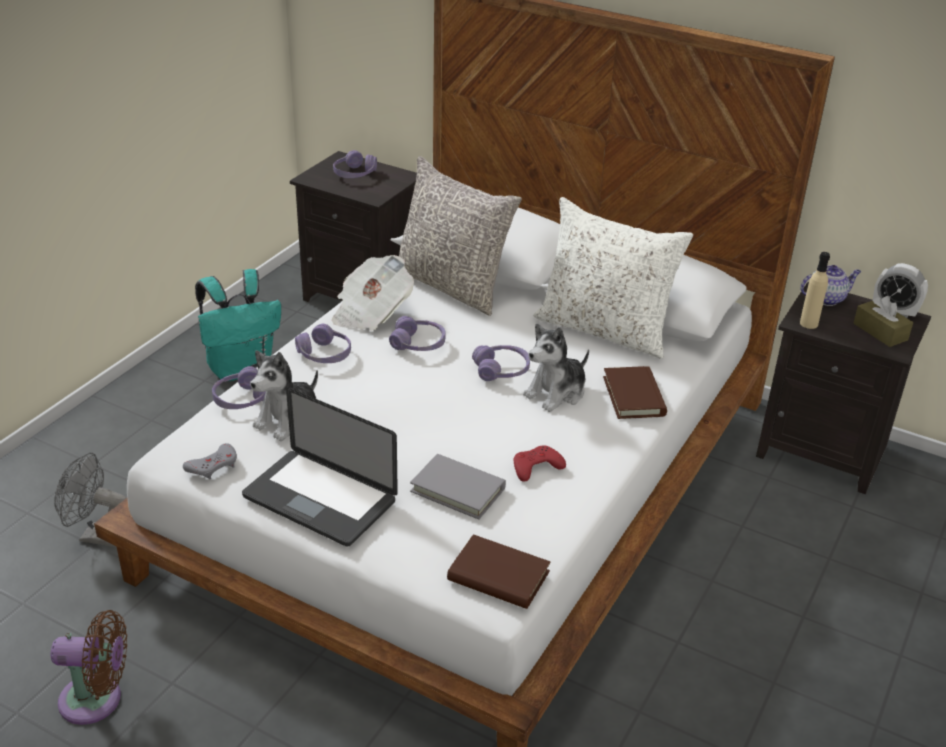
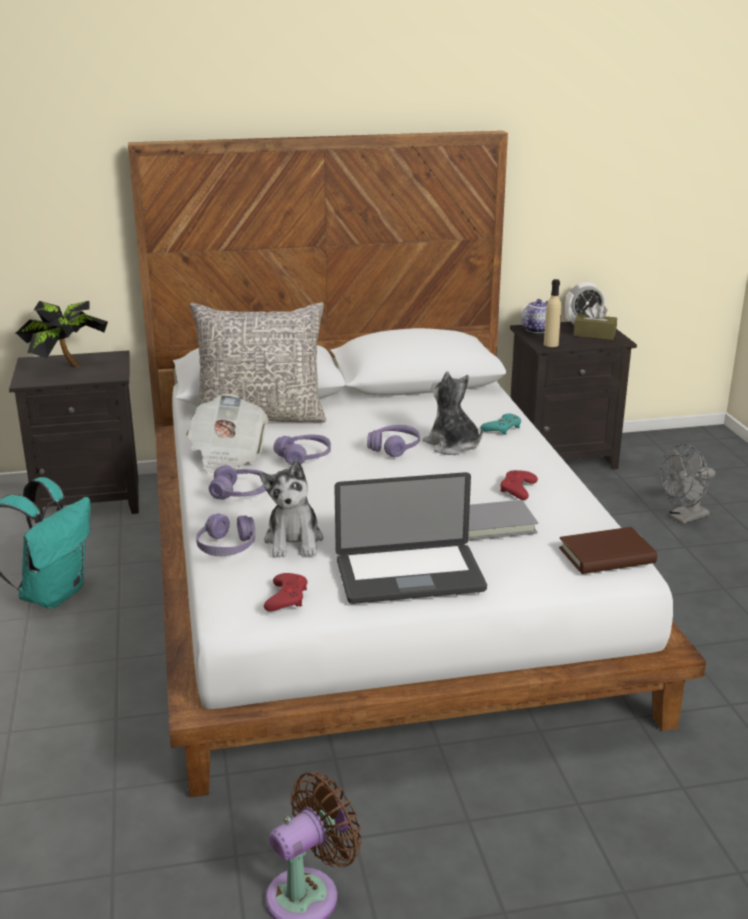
camera: 40 degrees left, 10 degrees down
(97, 536) = (107, 781): grey fan -> grey fan (683, 518)
(213, 466) = (287, 597): grey game controller -> red game controller
(354, 174) = (65, 367): purple headphones -> potted plant
(556, 393) = (452, 445): plush toy -> plush toy turned 135 degrees clockwise
(604, 329) = (416, 401): white pillow -> none
(634, 396) = (502, 428): brown book -> turquoise game controller

